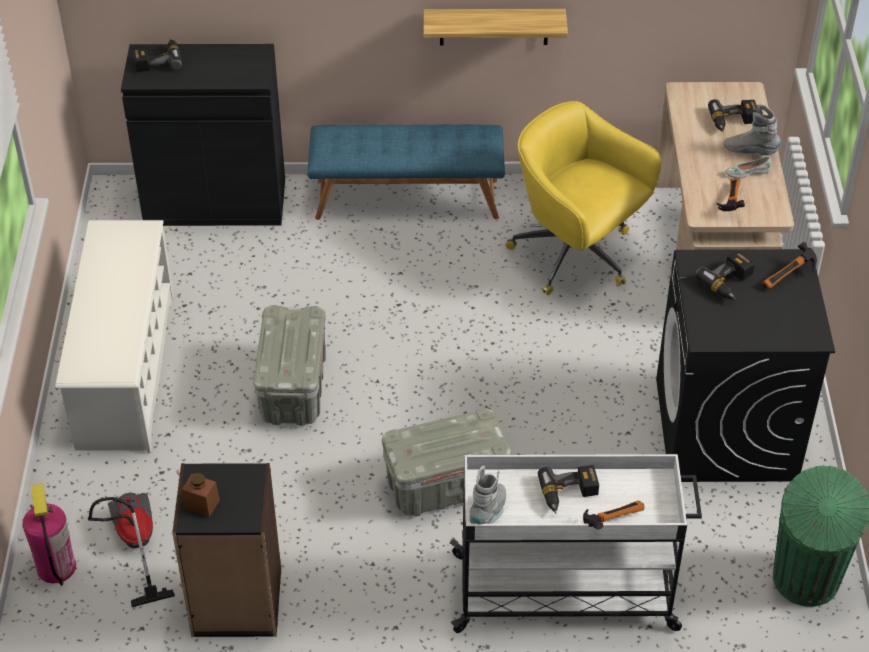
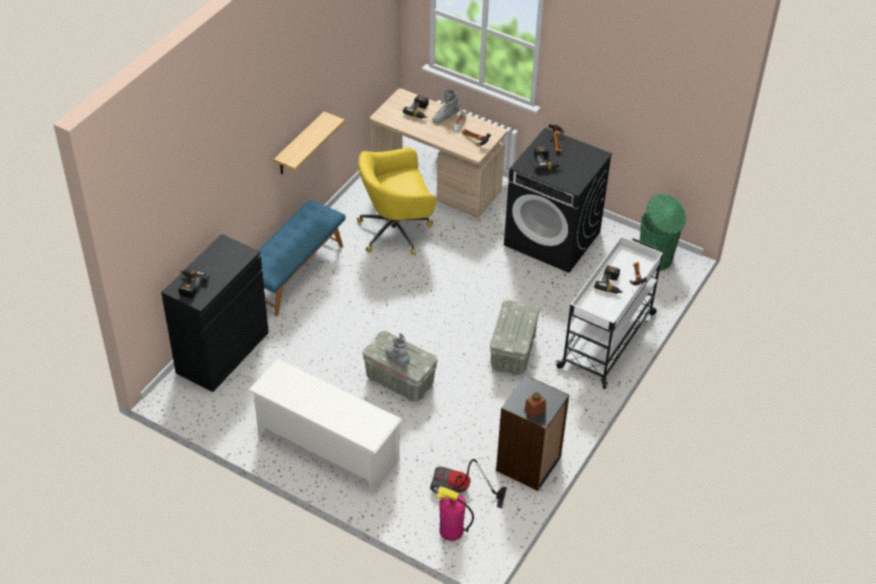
camera: 60 degrees left, 0 degrees up
(489, 512) = (603, 315): grey boot -> grey boot (397, 359)

